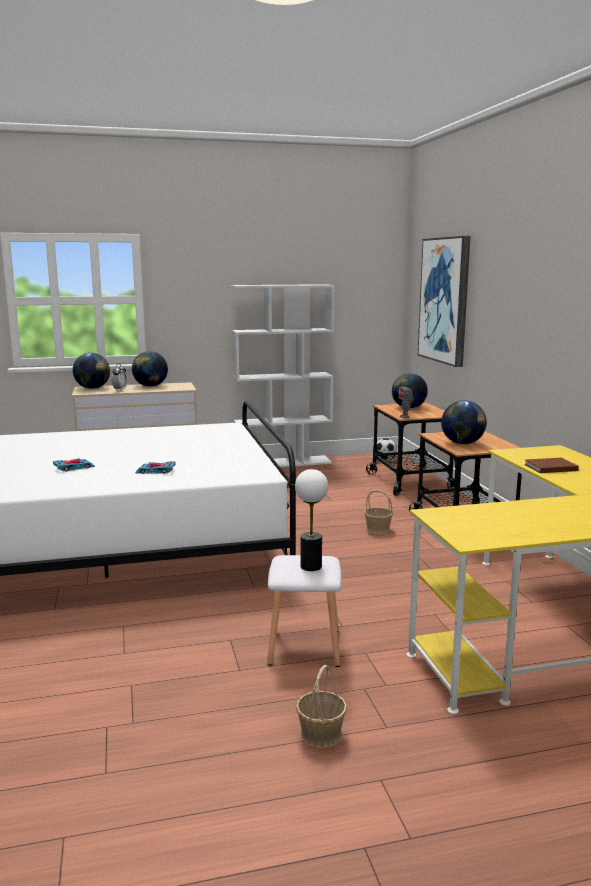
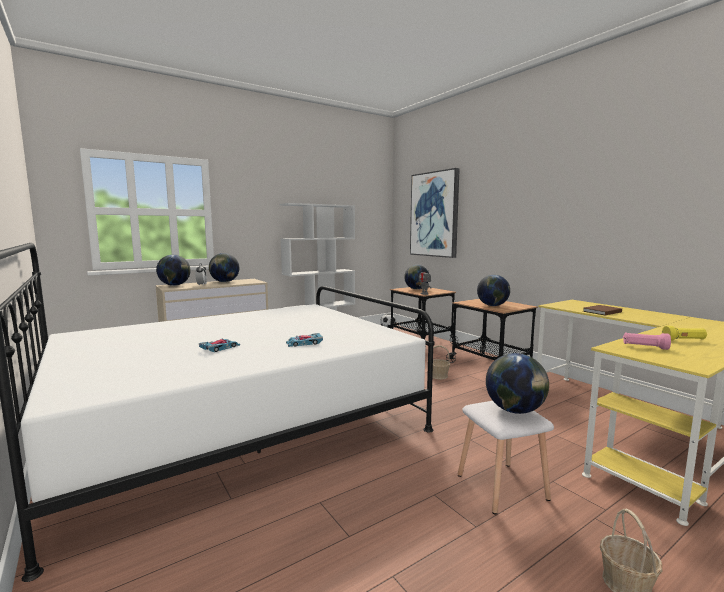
camera: 20 degrees left, 5 degrees down
(311, 566) = (515, 410): table lamp -> globe
(473, 516) = (644, 347): none -> pink flashlight
(547, 515) = (684, 340): none -> yellow flashlight

